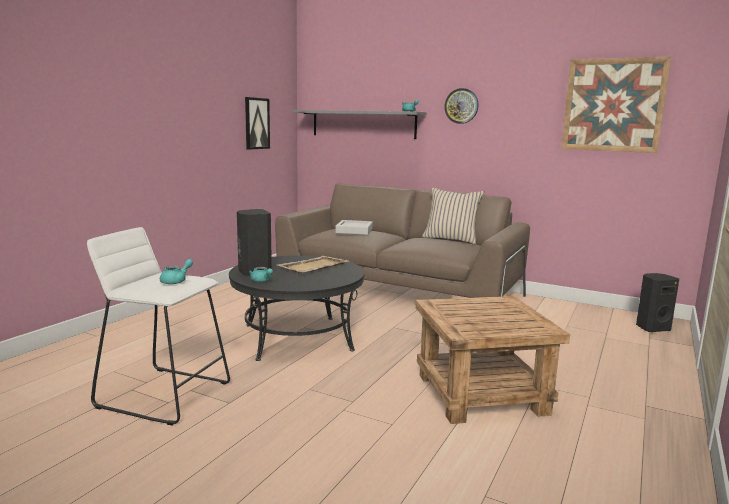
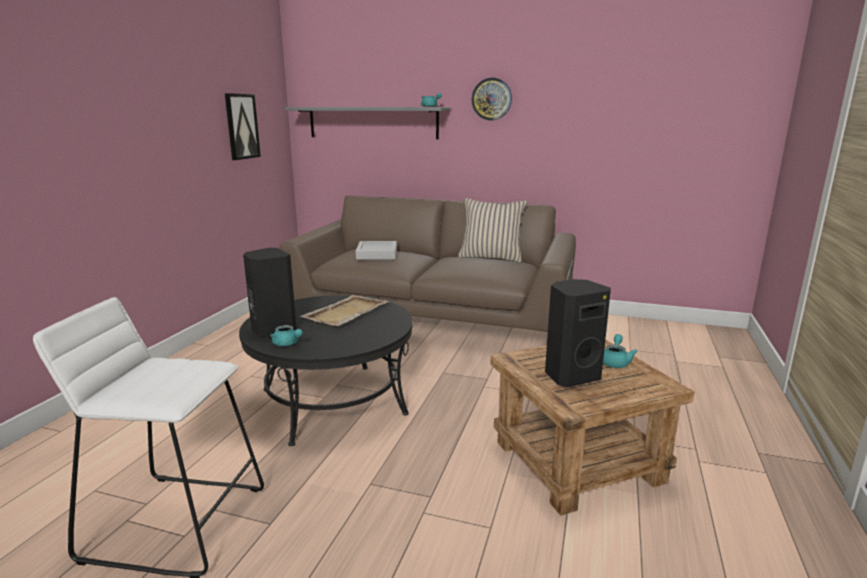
camera: 10 degrees left, 5 degrees up
(177, 281) = (180, 374): turquoise teapot -> turquoise teapot (615, 362)
(613, 105) = (667, 96): picture -> none
(652, 328) = (715, 343): black speaker -> black speaker (571, 376)

